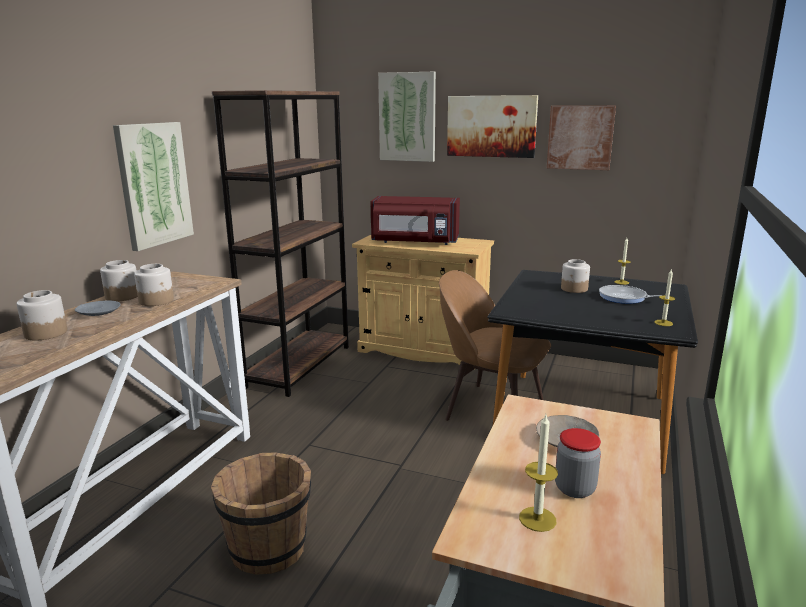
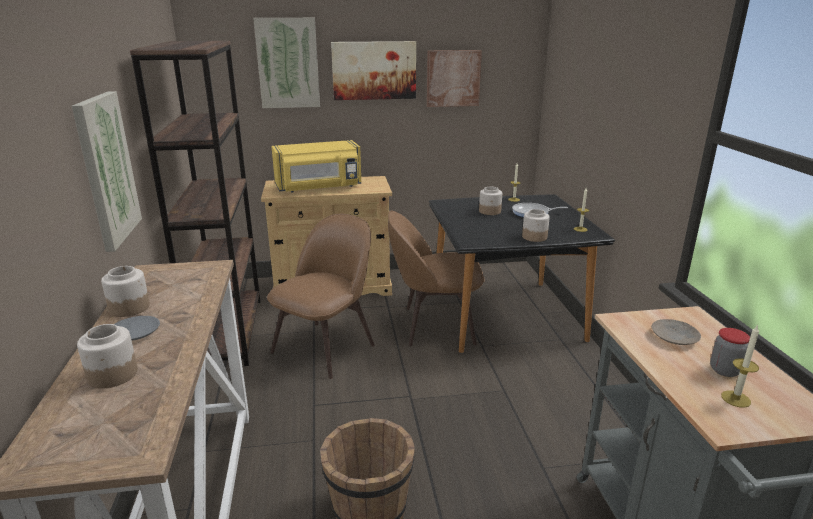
camera: 30 degrees left, 5 degrees up
(157, 301) = (181, 304): jar -> jar (534, 237)
(367, 399) = (326, 346): none -> brown chair
(414, 242) = (319, 188): red microwave -> yellow microwave

